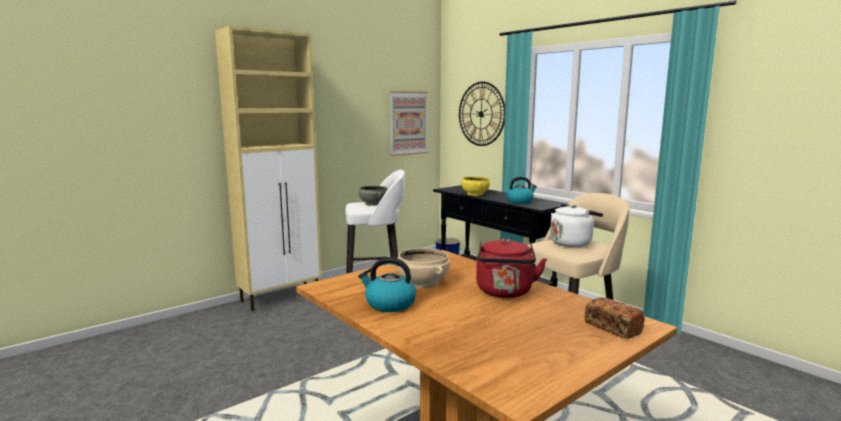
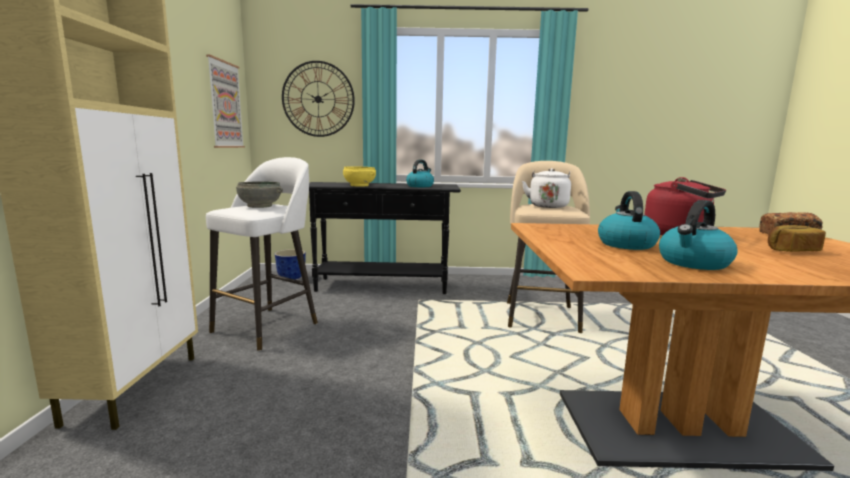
camera: 50 degrees left, 0 degrees up
(422, 283) = (625, 244): beige bowl -> kettle
(512, 329) = (791, 250): none -> bread

